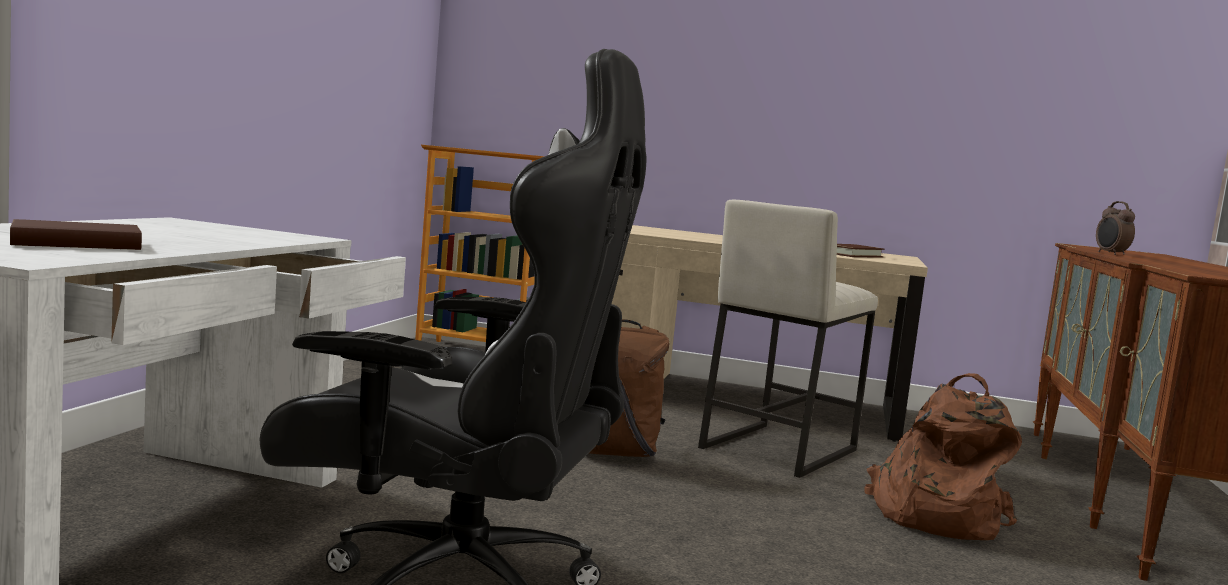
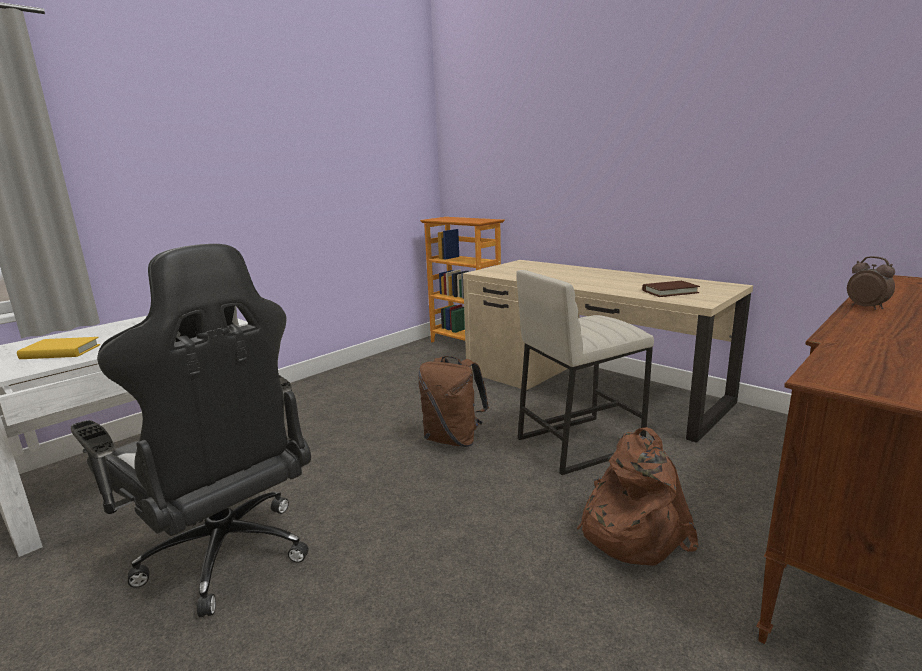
camera: 30 degrees right, 10 degrees up
(77, 243) = (60, 352): brown book -> yellow book
(1110, 254) = (866, 307): alarm clock -> alarm clock turned 135 degrees clockwise

